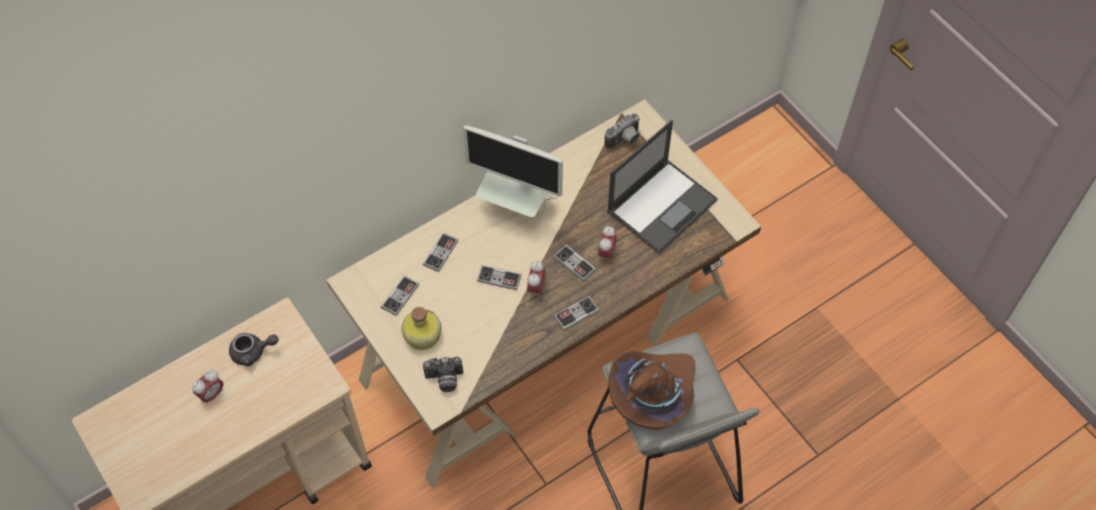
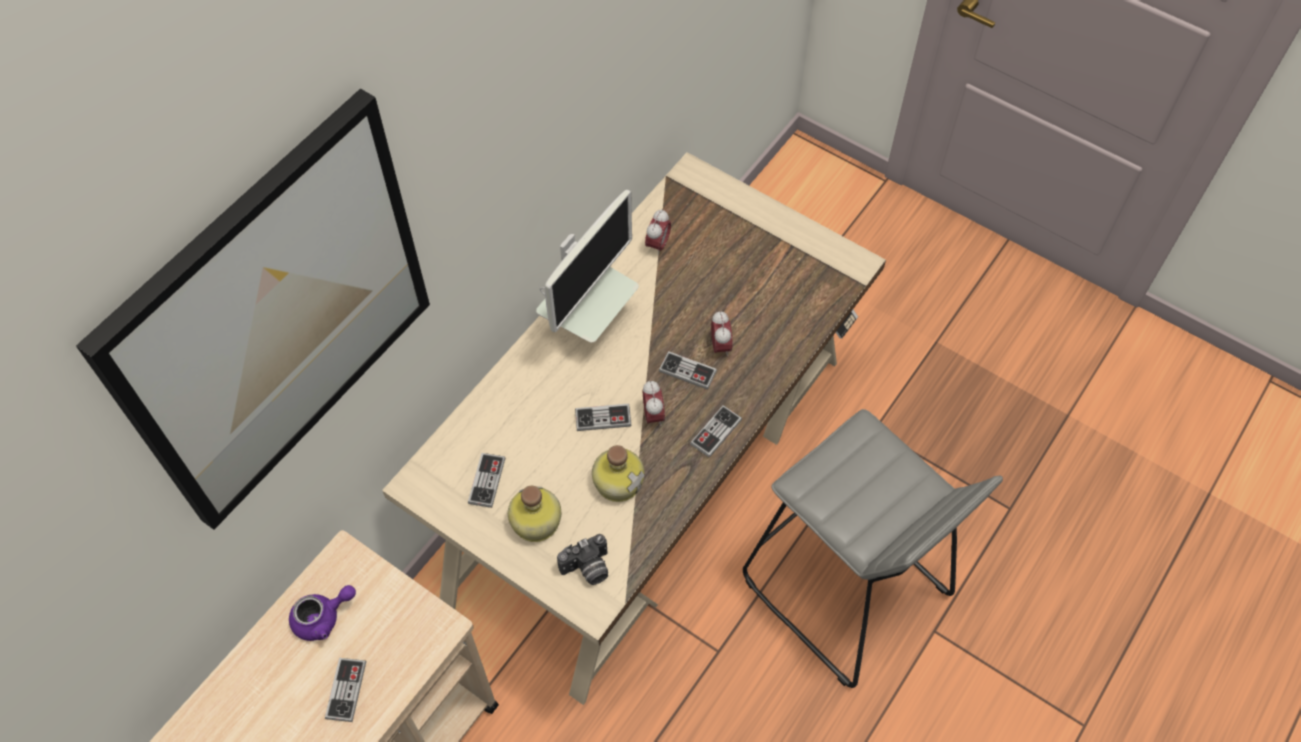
camera: 20 degrees left, 0 degrees up
(212, 394) = (288, 694): alarm clock -> alarm clock (658, 245)
(253, 352) = (323, 618): grey teapot -> purple teapot
(263, 136) = (276, 317): none -> picture
(440, 253) = (516, 410): game controller -> game controller (346, 690)
(491, 325) = (618, 480): none -> bottle
(517, 204) = (588, 321): monitor -> monitor turned 60 degrees counterclockwise
(624, 140) = (684, 206): camera -> none
(653, 393) = (848, 499): brown hat -> none
(662, 205) = (761, 269): laptop -> none

